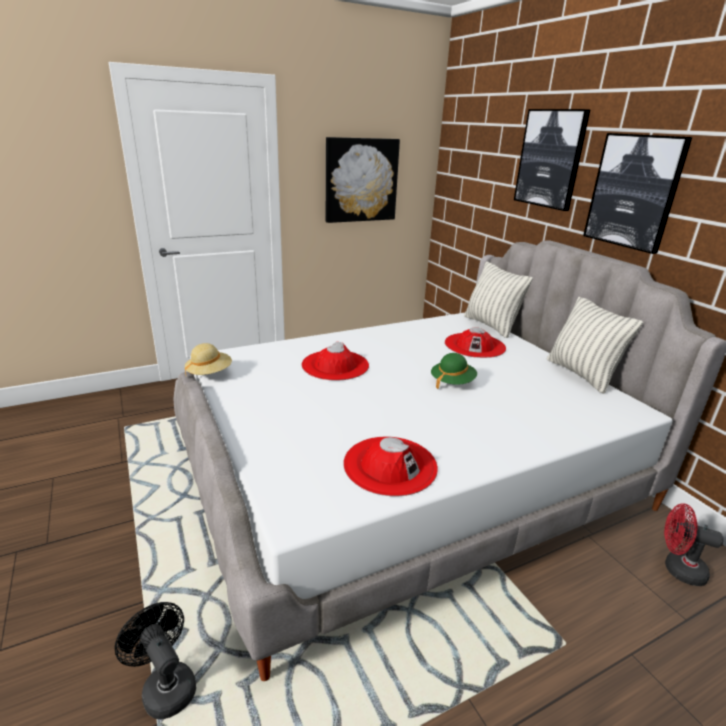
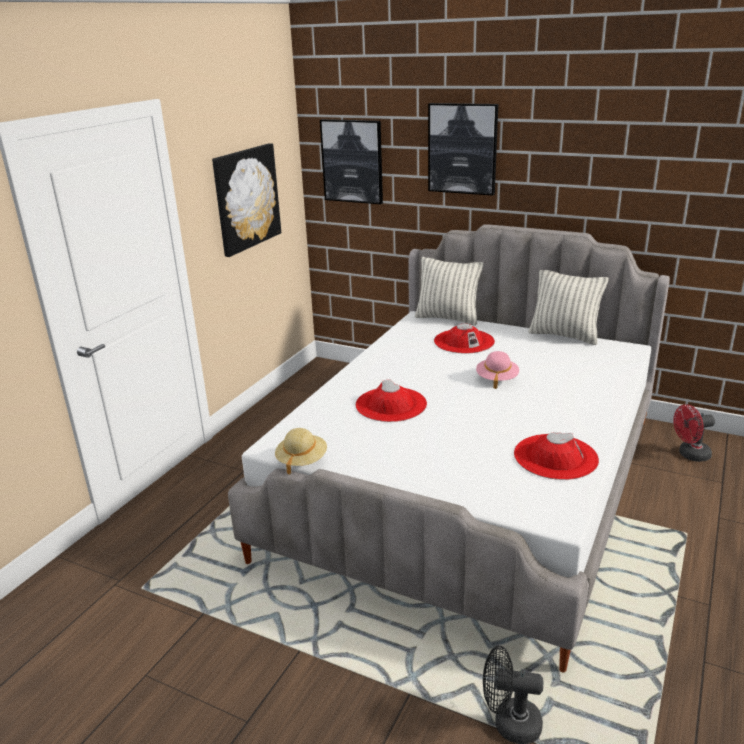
camera: 35 degrees left, 0 degrees up
(452, 382) = (497, 379): green hat -> pink hat
(634, 192) = (558, 172): picture -> picture (352, 161)

